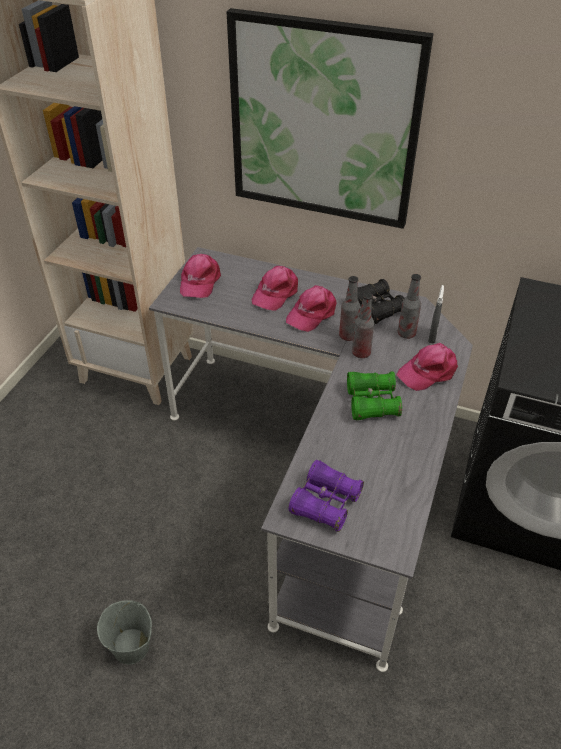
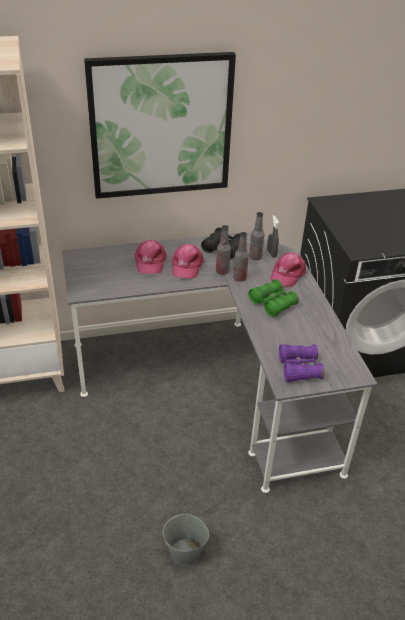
camera: 35 degrees left, 5 degrees down
(199, 281) = (88, 272): pink cap -> none

